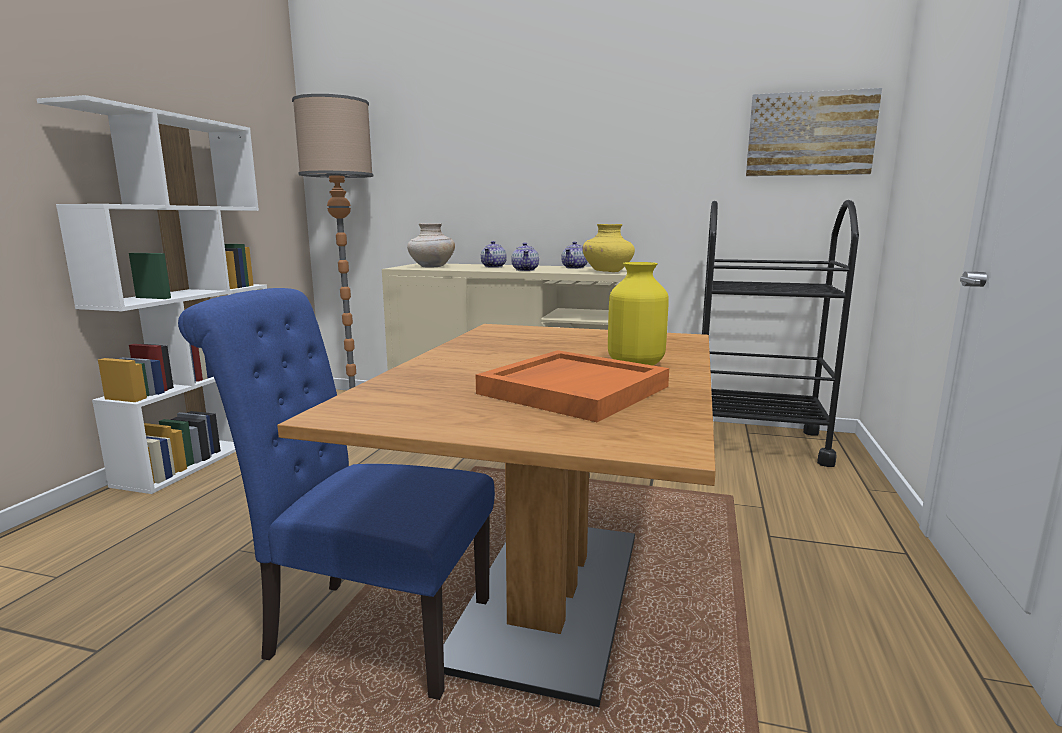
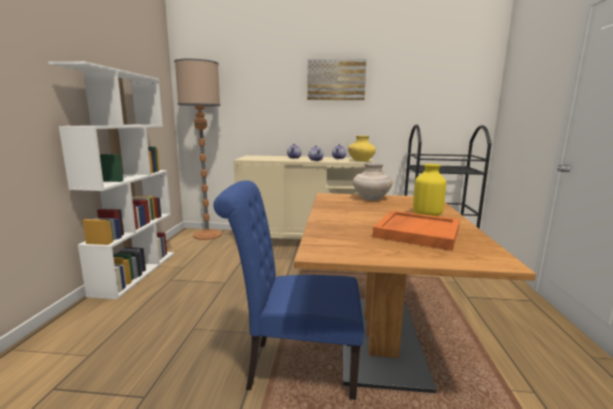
camera: 10 degrees left, 0 degrees up
(431, 267) = (259, 158): beige vase -> beige vase (371, 198)
(810, 134) = (458, 90): picture -> picture (336, 80)

